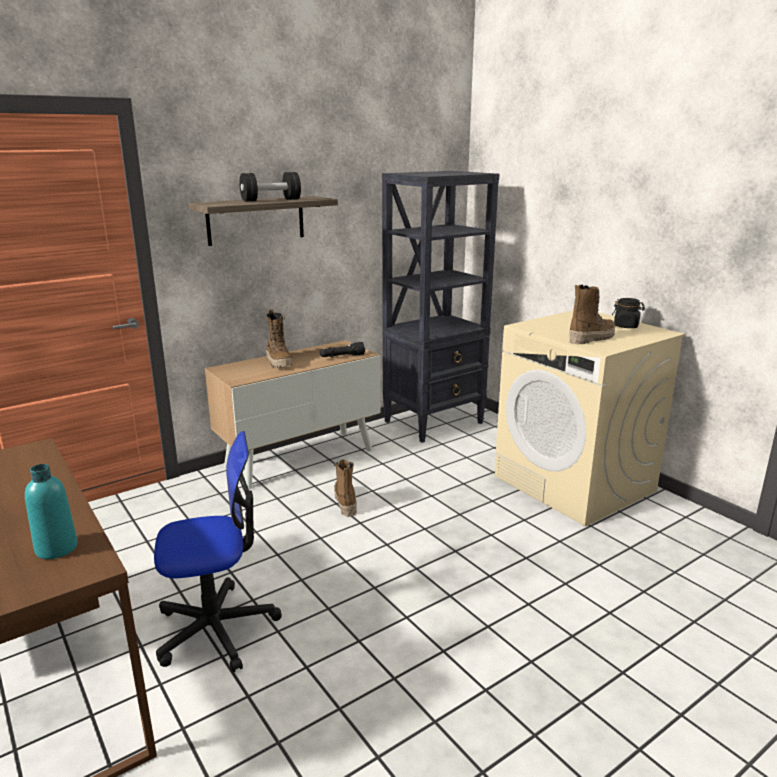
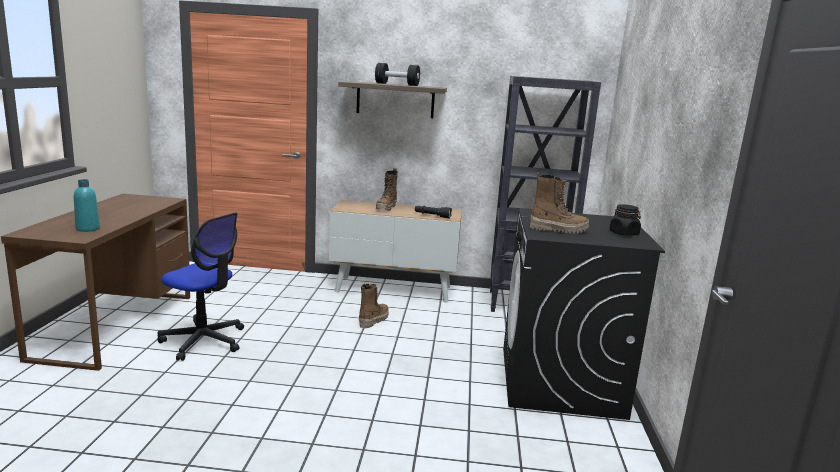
camera: 40 degrees right, 5 degrees down
(574, 483) = (560, 382): beige washing machine -> black washing machine

